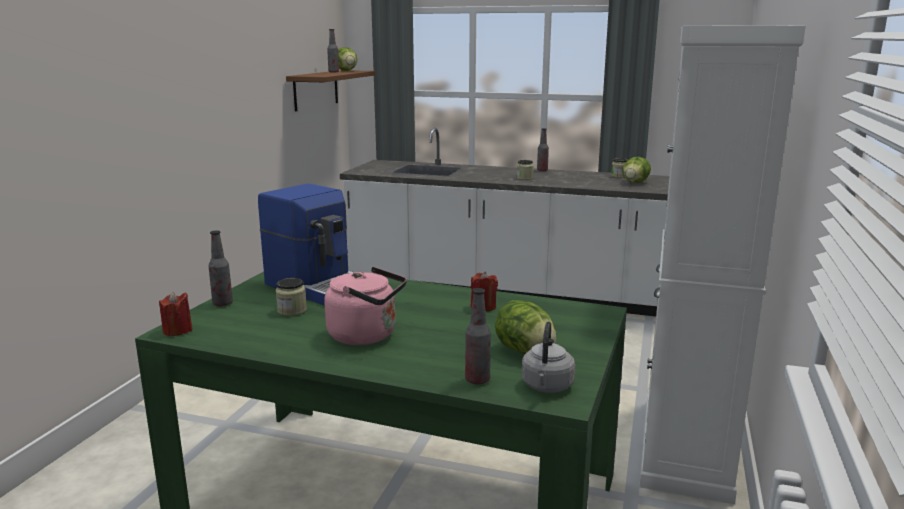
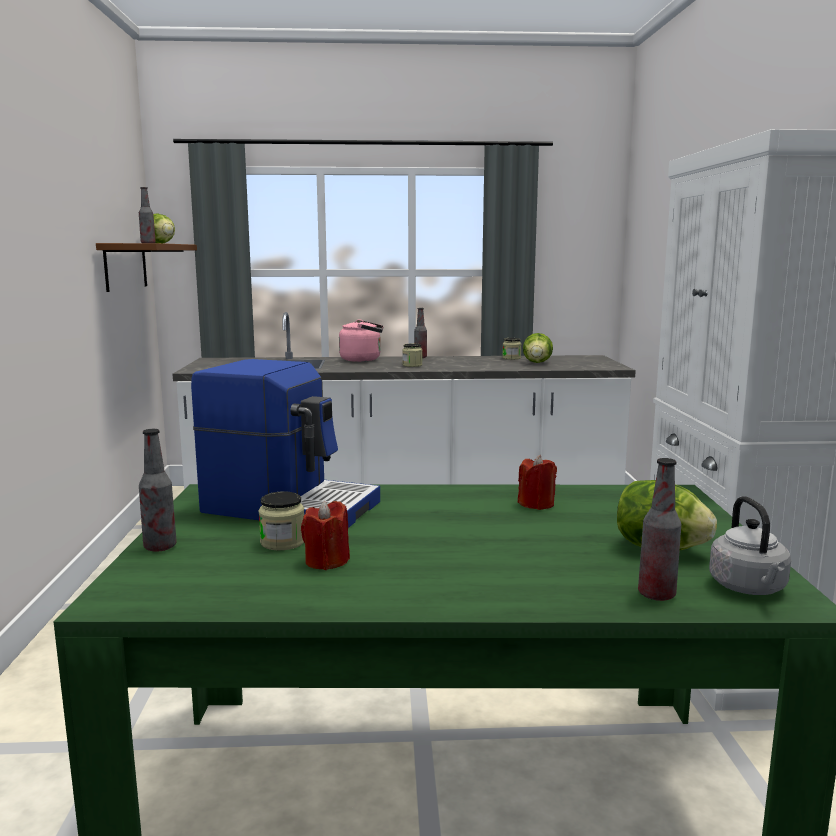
camera: 20 degrees left, 5 degrees down
(177, 331) = (123, 597): red candle -> red candle (326, 561)
(366, 335) = (433, 560): pink kettle -> pink kettle (363, 359)

